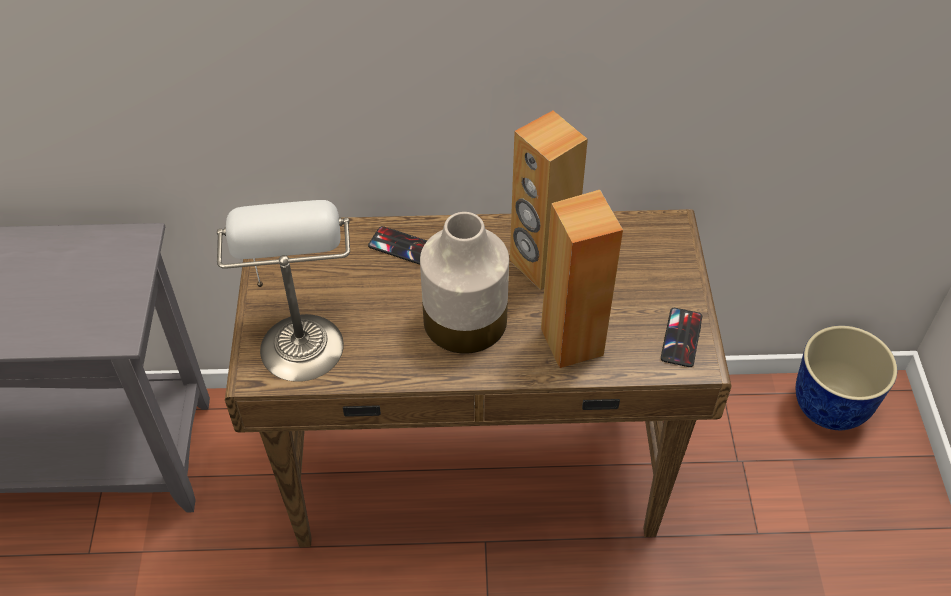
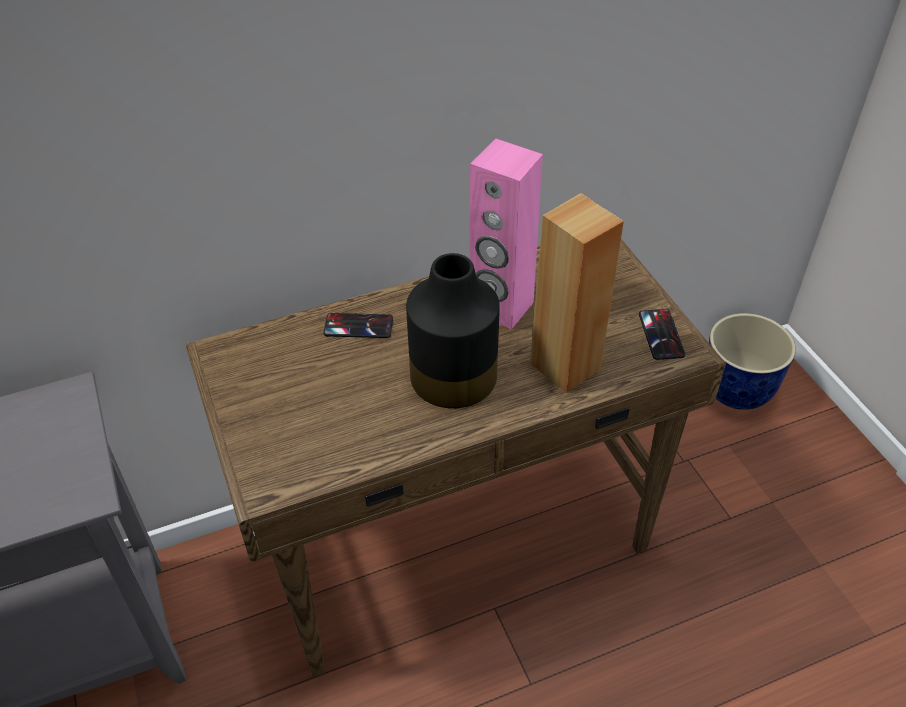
camera: 20 degrees left, 5 degrees down
(299, 333) = (291, 435): white table lamp -> none
(464, 320) = (453, 376): beige vase -> black vase
(541, 265) = (500, 307): brown speaker -> pink speaker

